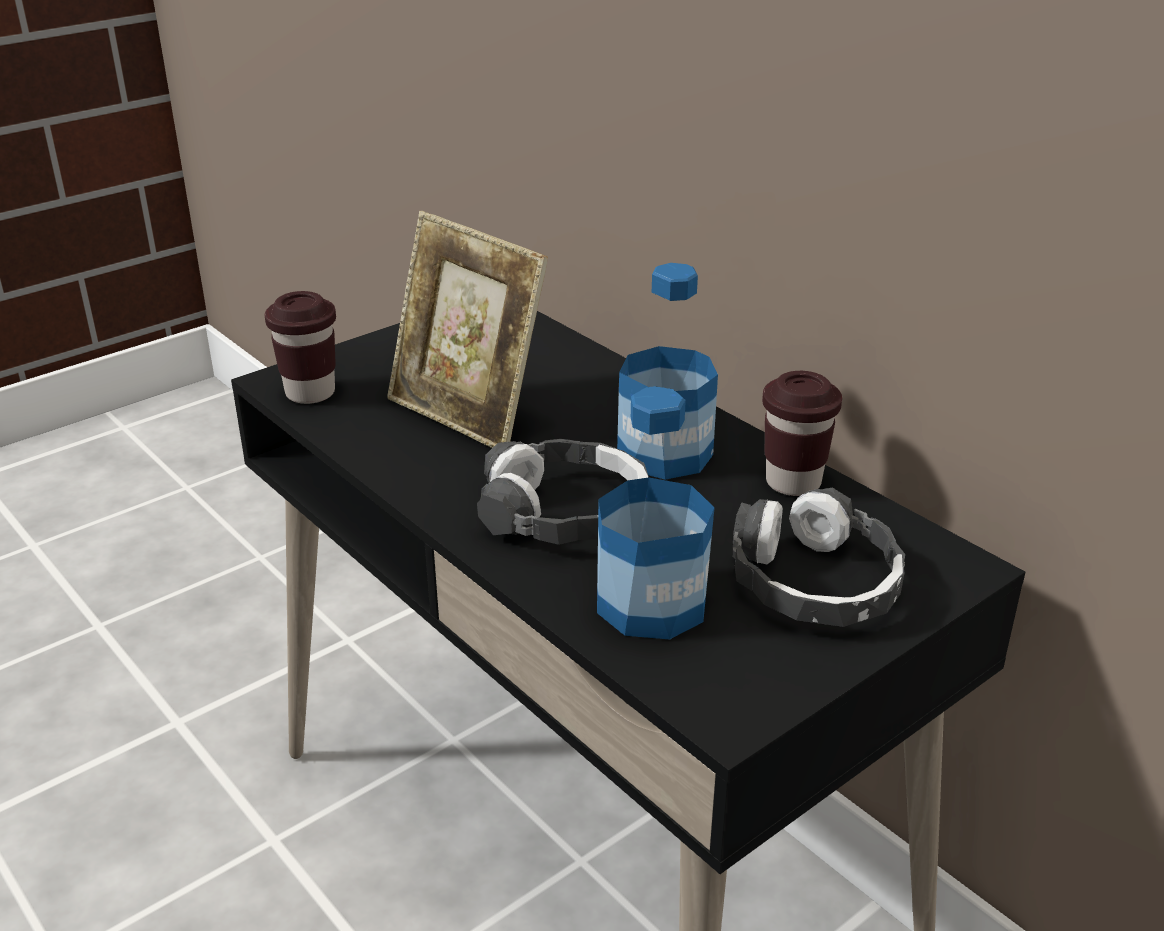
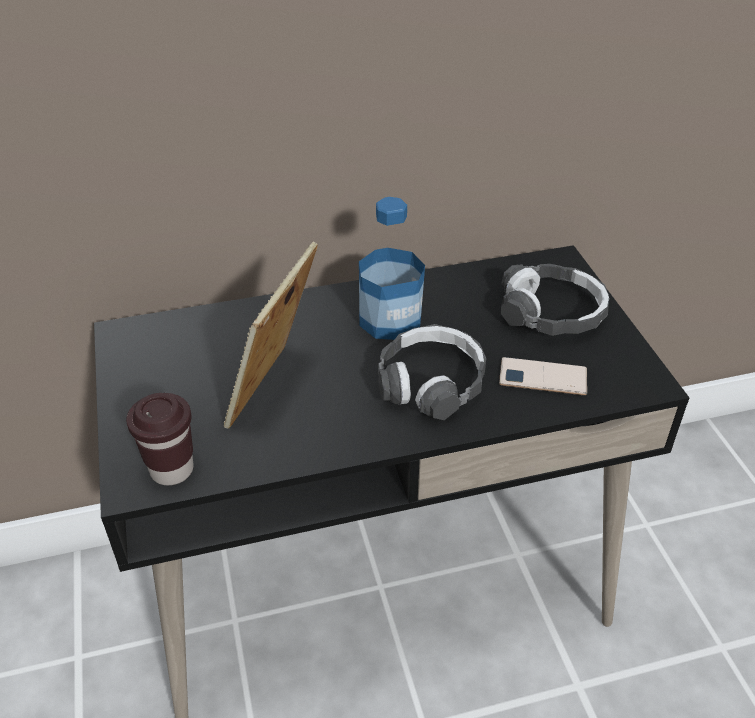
camera: 65 degrees left, 10 degrees up
(467, 414) = (275, 391): picture frame -> picture frame turned 135 degrees clockwise
(651, 603) = (543, 377): bottle -> phone
(793, 482) = (453, 284): brown cup -> none

